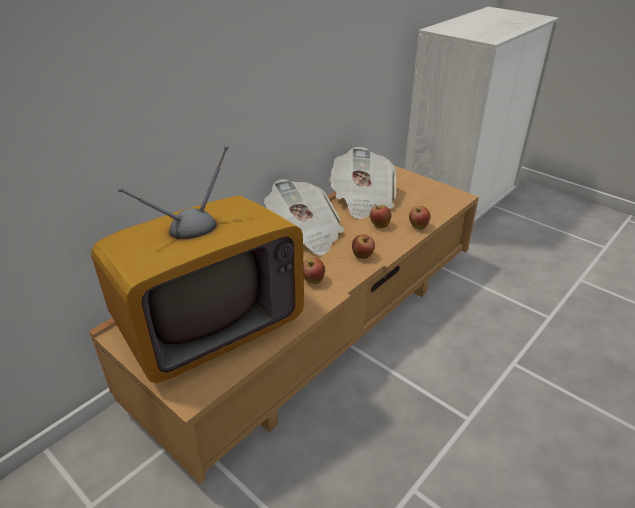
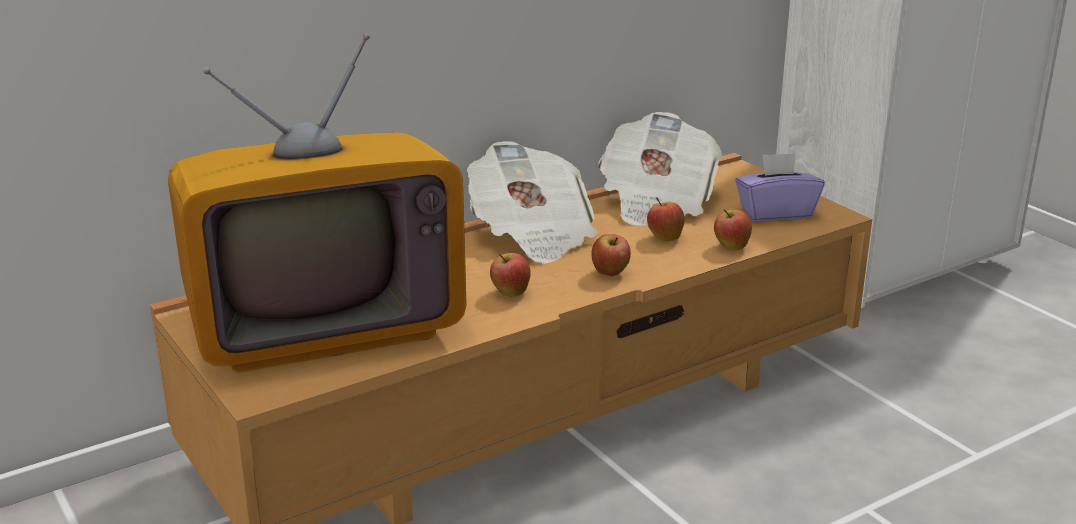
camera: 15 degrees right, 10 degrees down
(428, 199) = (776, 212): none -> purple tissue box

